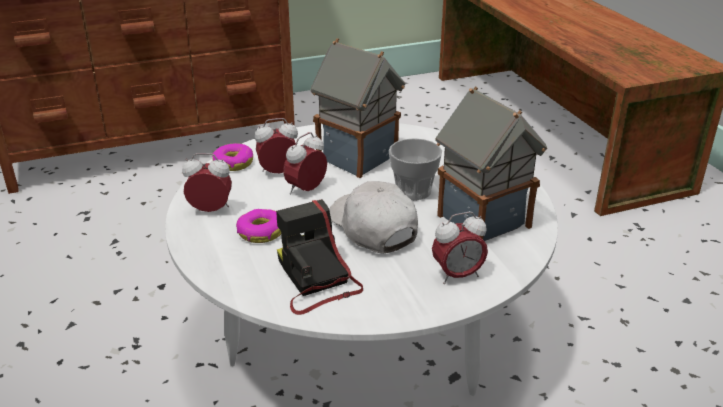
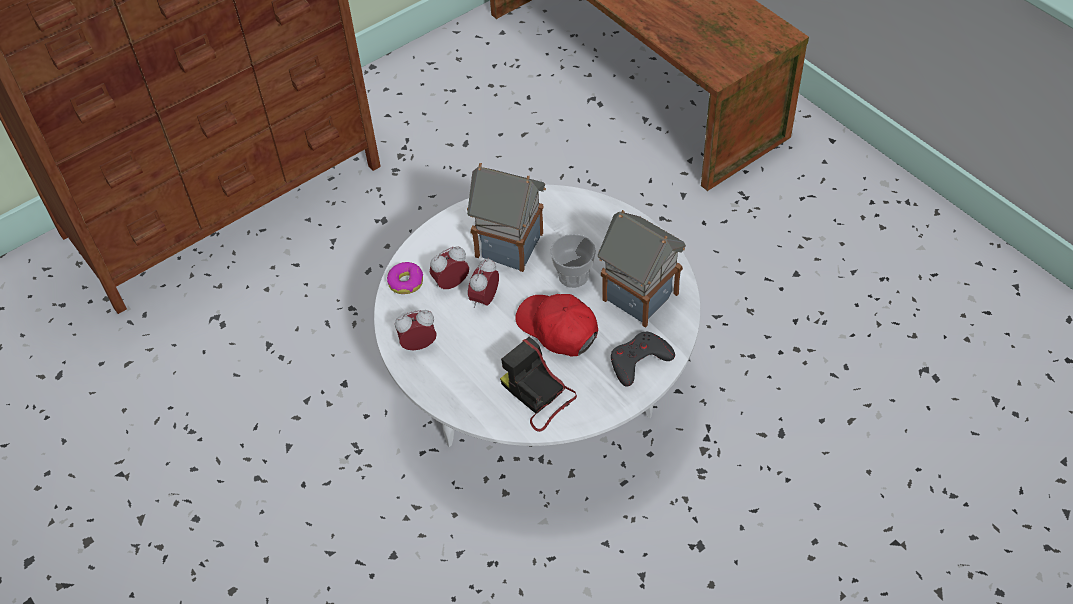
camera: 15 degrees left, 20 degrees up
(260, 232) = (472, 358): donut -> none
(372, 228) = (557, 329): white cap -> red cap
(457, 275) = (639, 361): alarm clock -> grey game controller

